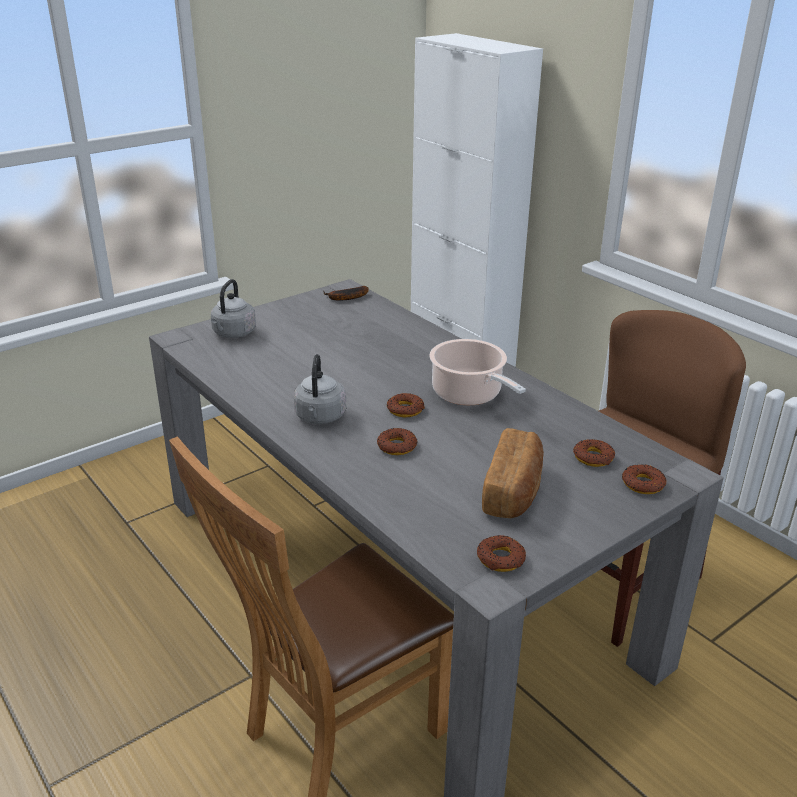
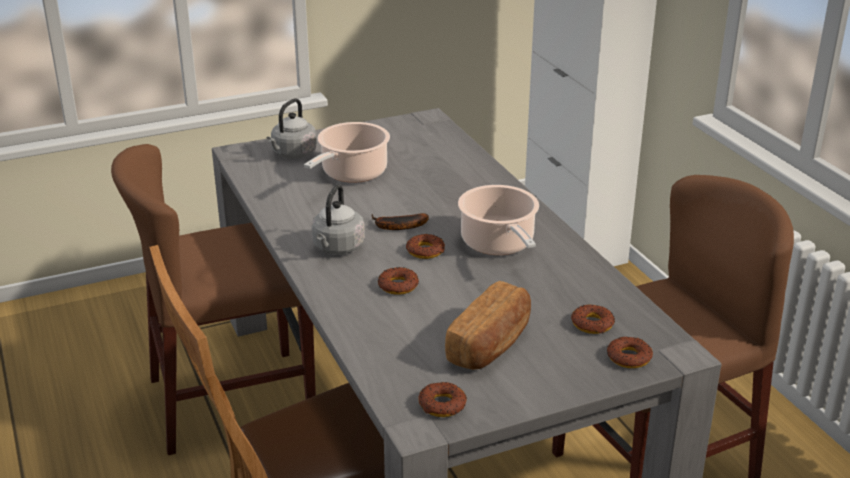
camera: 15 degrees right, 0 degrees up
(202, 580) = (232, 400): none -> brown chair
(299, 346) = (352, 173): none -> cooking pot
(345, 298) = (423, 128): banana -> banana (397, 227)

